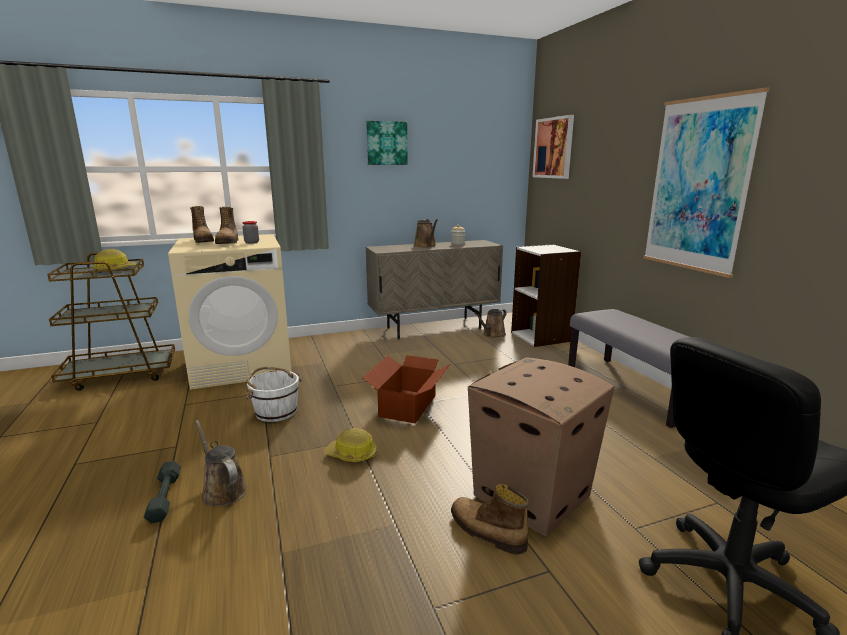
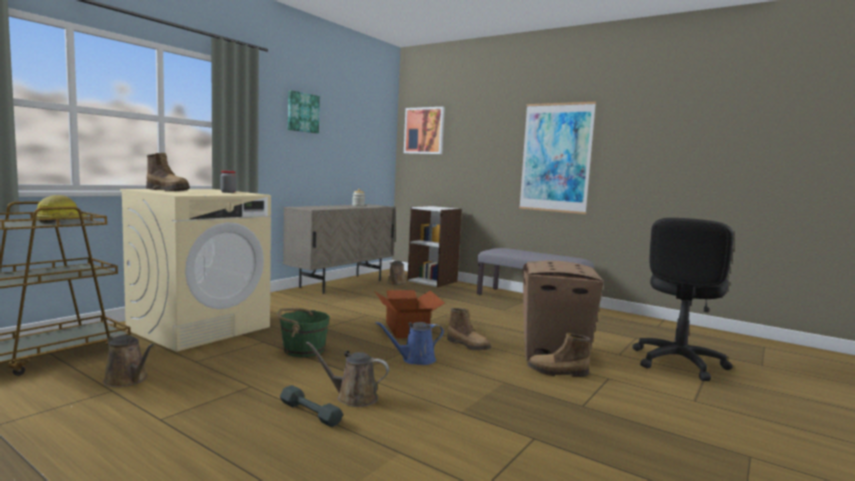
camera: 35 degrees left, 10 degrees down
(228, 242) = (203, 192): boot -> boot (469, 346)
(275, 411) = (303, 350): white bucket -> green bucket
(352, 454) = (415, 360): hard hat -> blue watering can
(426, 246) = (337, 206): brown watering can -> brown watering can (128, 380)

